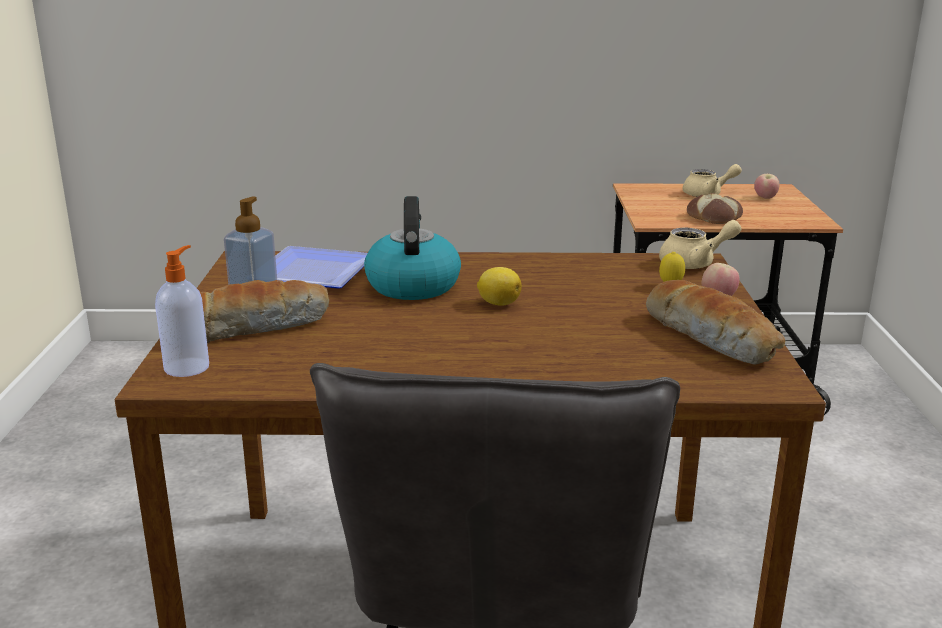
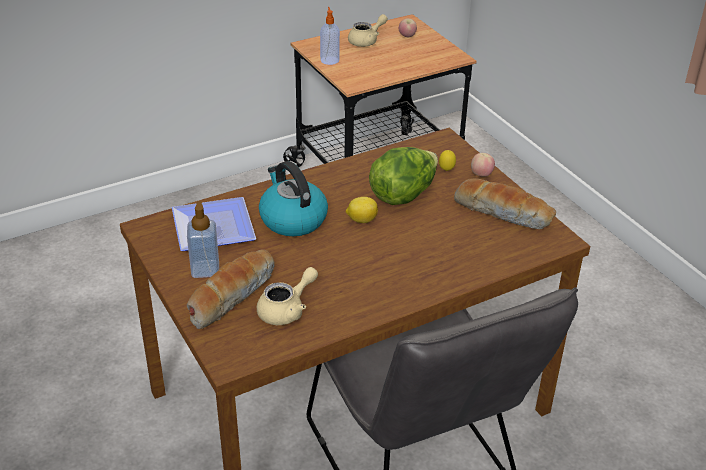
camera: 30 degrees left, 15 degrees up
(188, 367) = (232, 344): soap dispenser -> soap dispenser (329, 60)
(583, 294) = (403, 194): none -> lettuce
(695, 263) = (443, 143): beige teapot -> beige teapot (287, 310)
(714, 217) = (390, 68): bread -> none

